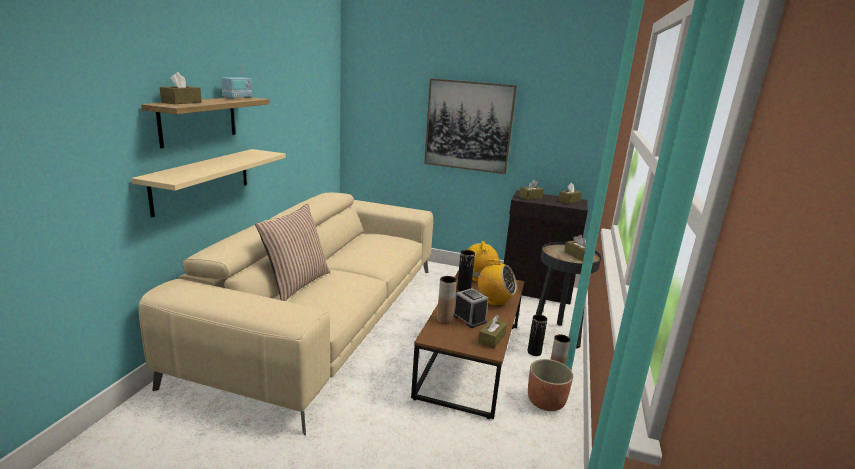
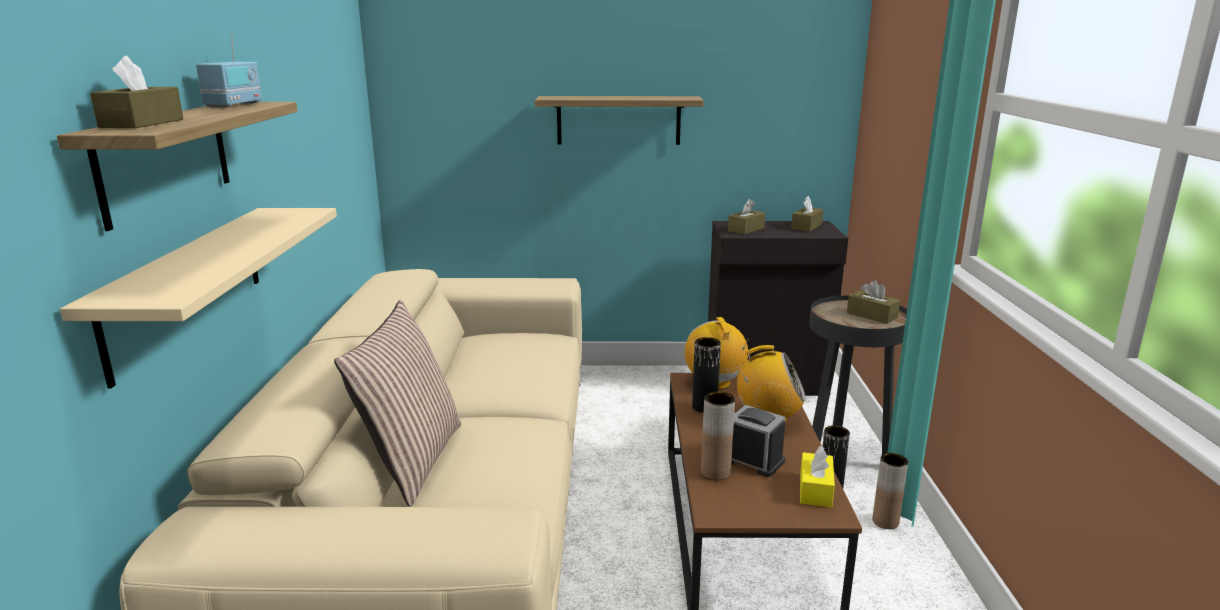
camera: 15 degrees left, 0 degrees up
(469, 126) = (618, 120): picture -> shelf
(491, 339) = (815, 489): brown tissue box -> yellow tissue box
(546, 402) = (902, 574): planter -> none

